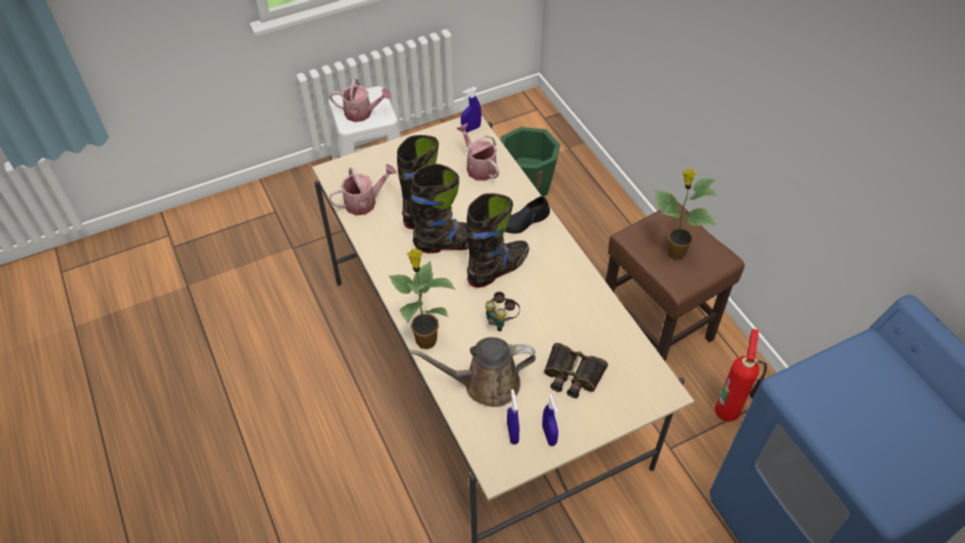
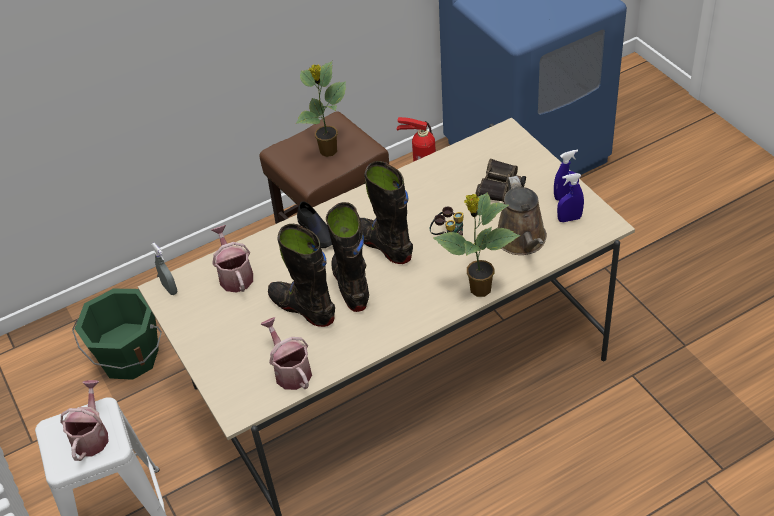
camera: 90 degrees left, 5 degrees down
(471, 129) = (170, 288): blue spray bottle -> grey spray bottle
(478, 167) = (235, 275): watering can -> watering can turned 105 degrees clockwise

